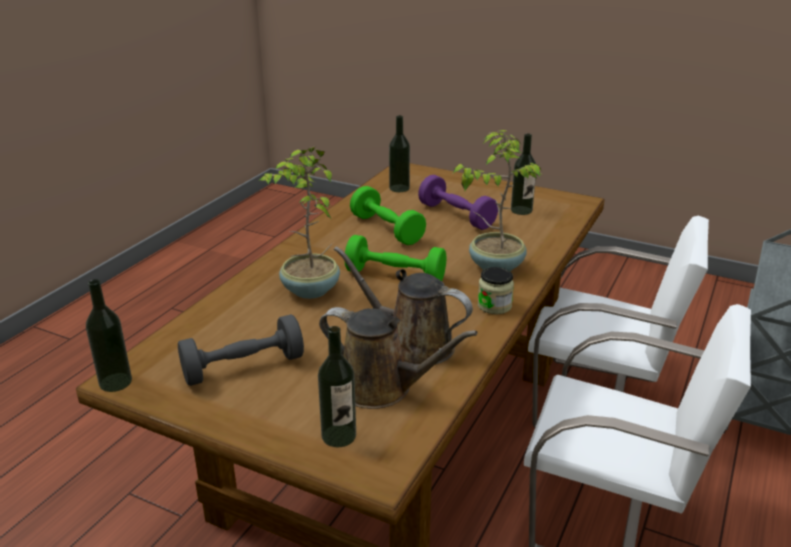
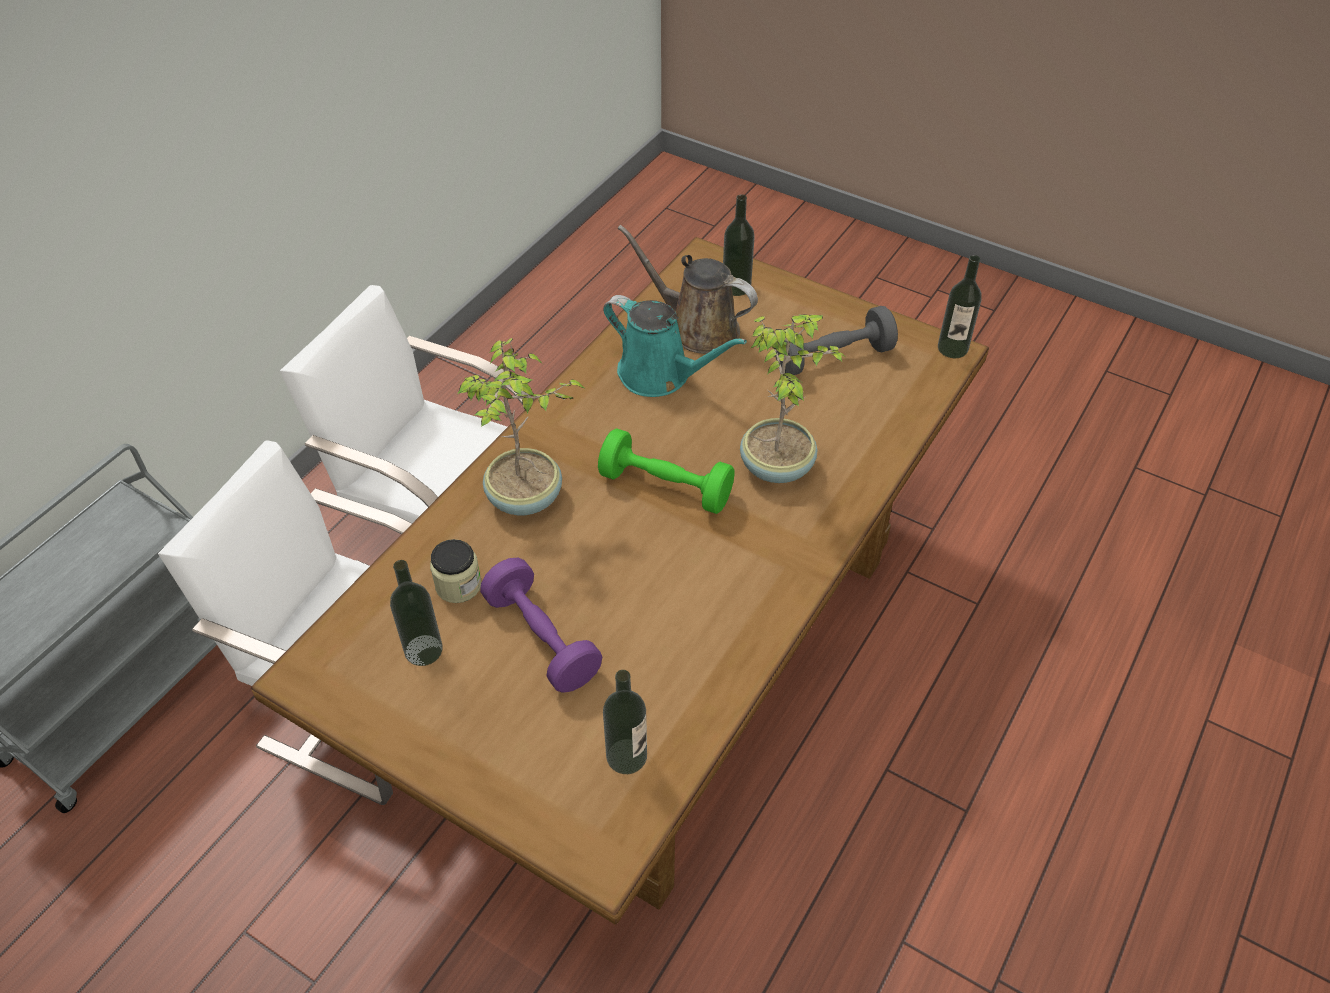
camera: 175 degrees left, 20 degrees up
(387, 229) = (666, 604): green dumbbell -> none
(412, 344) = (660, 375): brown watering can -> turquoise watering can
(494, 306) = (554, 425): jar -> jar (458, 585)

